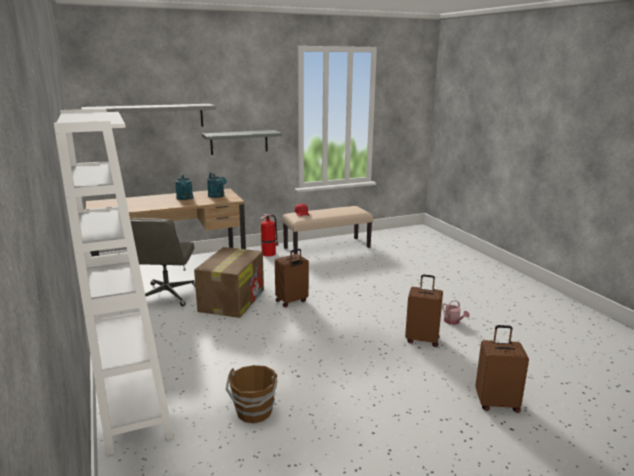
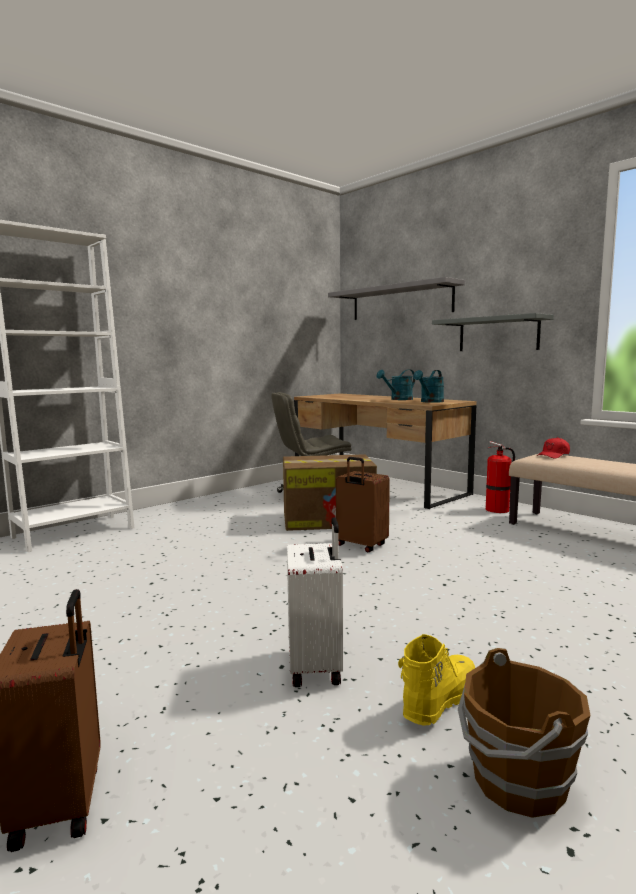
camera: 70 degrees right, 10 degrees down
(254, 412) = (67, 575): brown bucket -> brown bucket (516, 782)
(422, 339) = (317, 666): brown suitcase -> white suitcase
(453, 322) = (438, 701): watering can -> yellow boot

